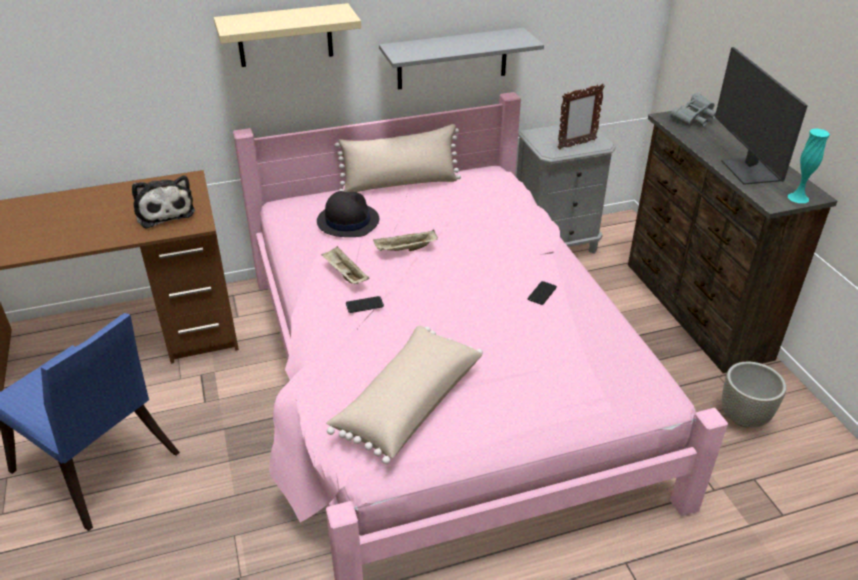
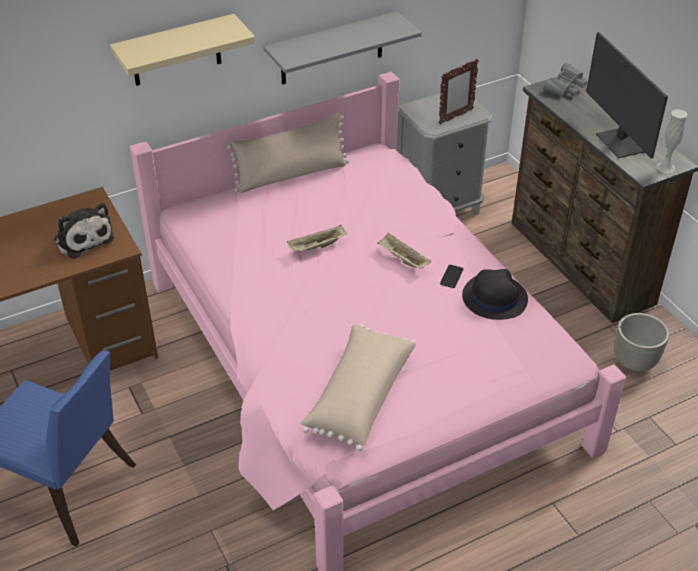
camera: 10 degrees left, 5 degrees up
(344, 274) = (267, 279): beige tray -> beige tray (402, 259)
(347, 221) = (253, 222): black hat -> black hat (494, 298)
(364, 305) = (295, 308): phone -> none
(798, 198) = (665, 167): turquoise vase -> white vase

